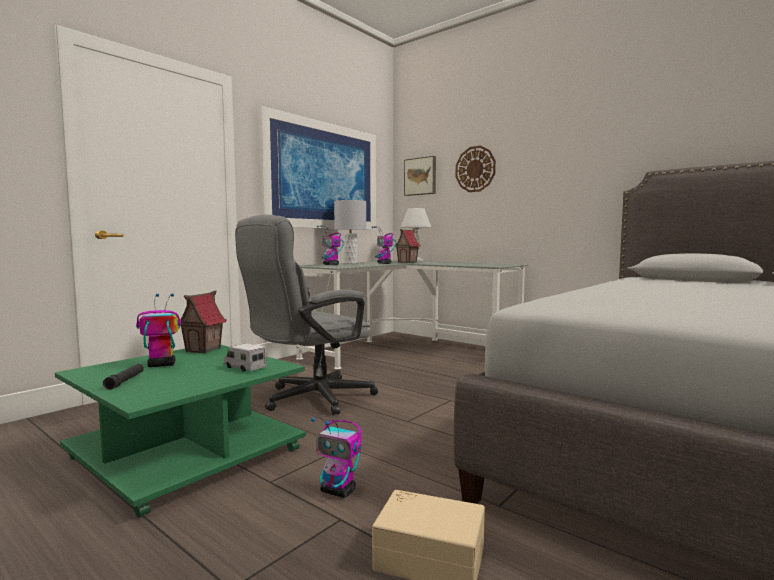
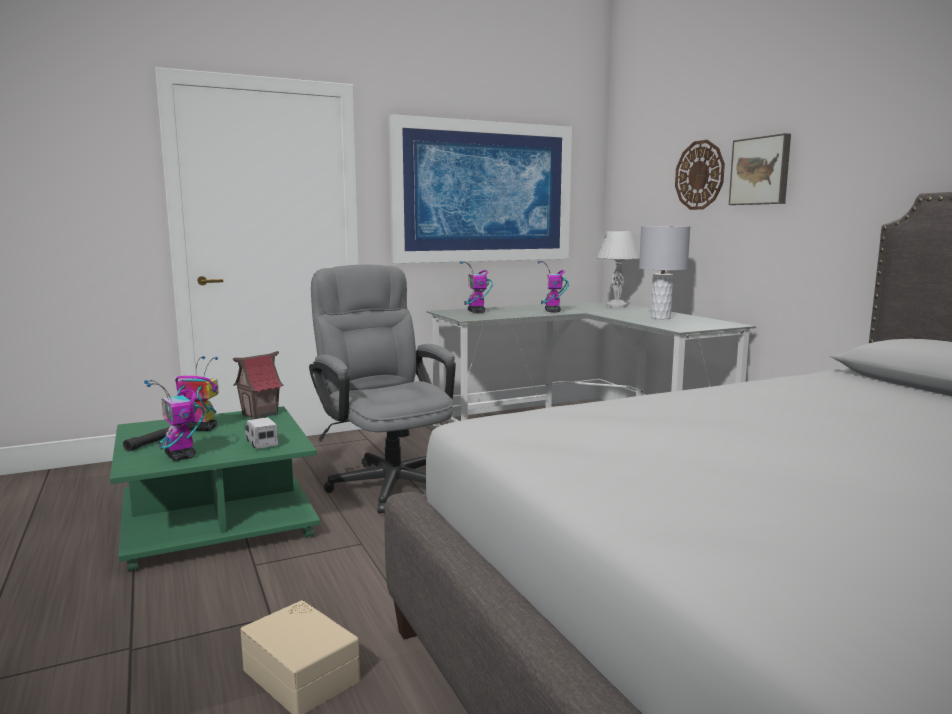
camera: 25 degrees right, 5 degrees up
(309, 399) = (387, 481): grey office chair -> grey office chair turned 75 degrees clockwise
(339, 491) = (299, 590): toy robot -> toy robot (180, 456)
(351, 263) = (514, 307): grey table lamp -> grey table lamp (661, 318)
(407, 262) = (592, 310): toy house -> none
(420, 176) = (636, 183): picture -> picture (761, 171)

